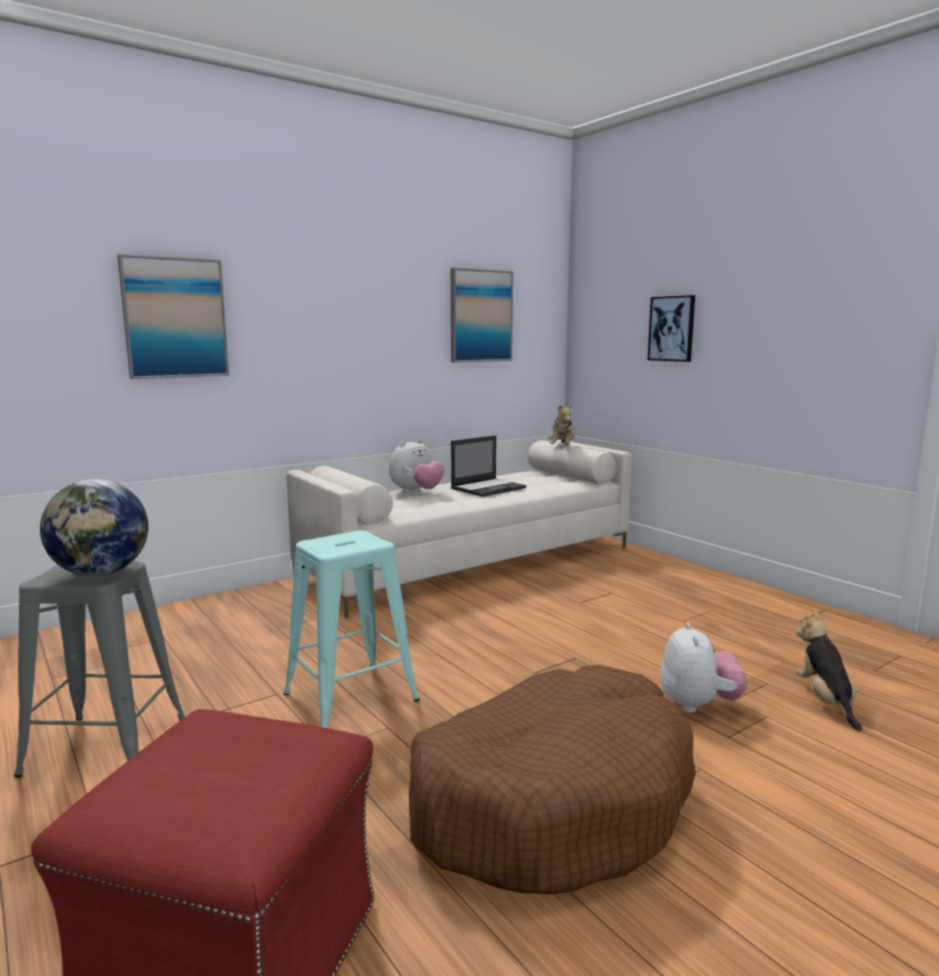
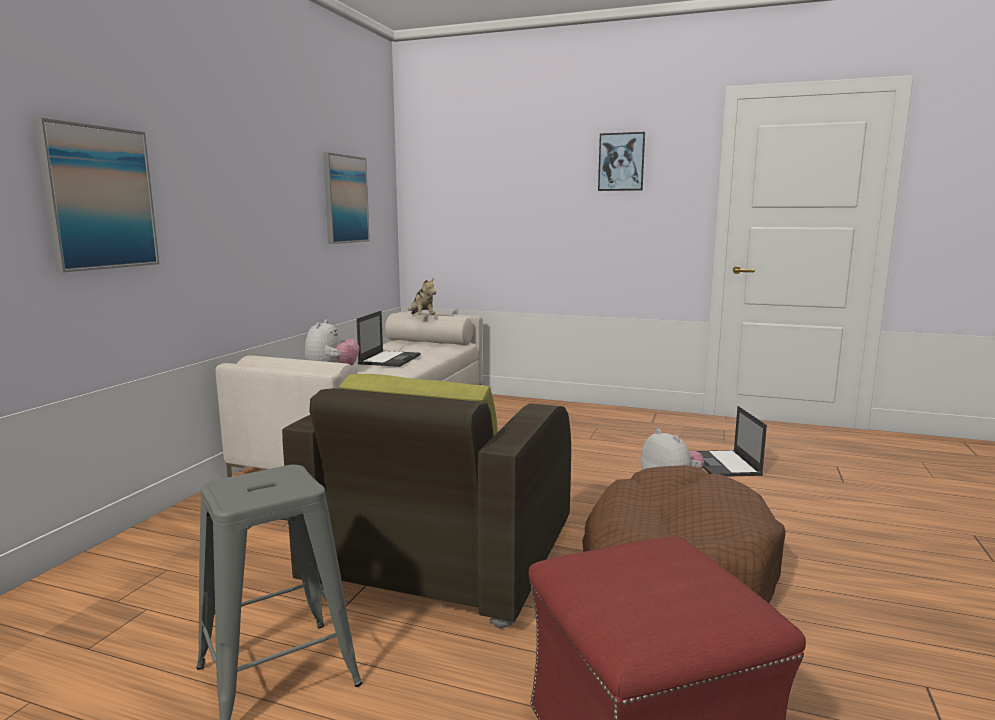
camera: 35 degrees left, 0 degrees up
(101, 573) = (284, 481): globe -> none
(350, 697) = (443, 556): turquoise stool -> brown armchair
(672, 328) = (509, 211): picture -> picture (621, 162)
(825, 700) = (725, 464): plush toy -> laptop

